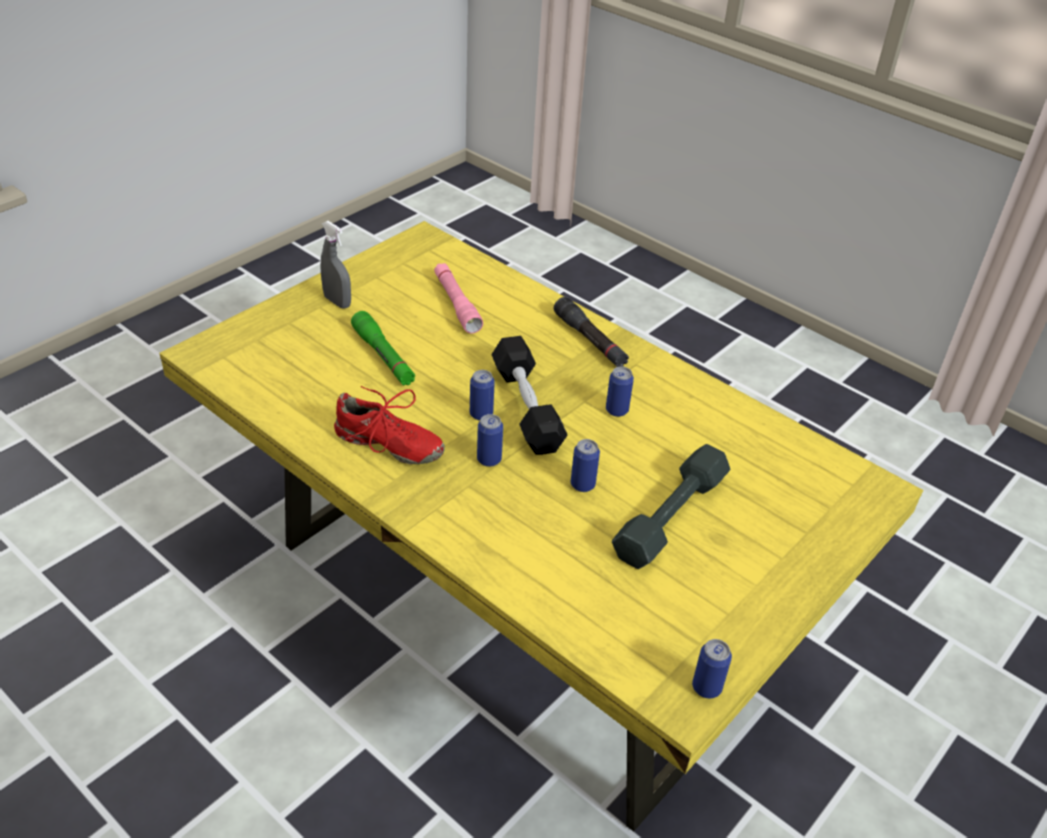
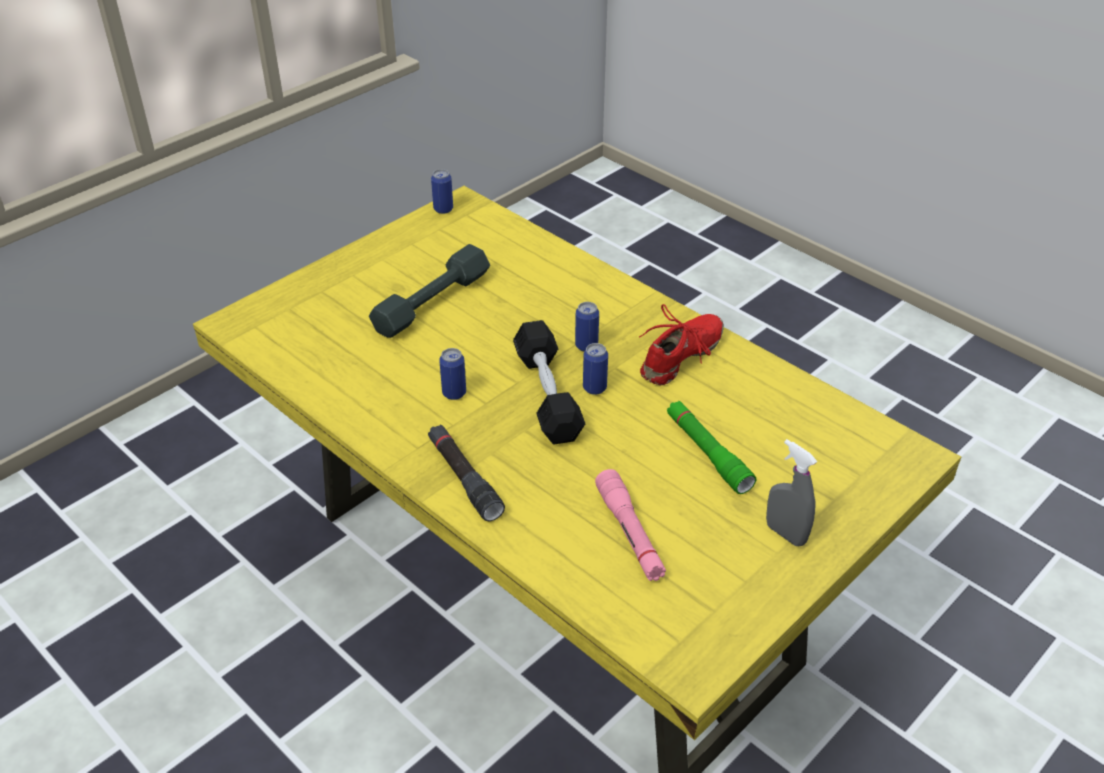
camera: 175 degrees left, 0 degrees up
(388, 445) = (682, 357): red shoe -> red shoe turned 105 degrees clockwise
(582, 484) = (502, 325): can -> none

